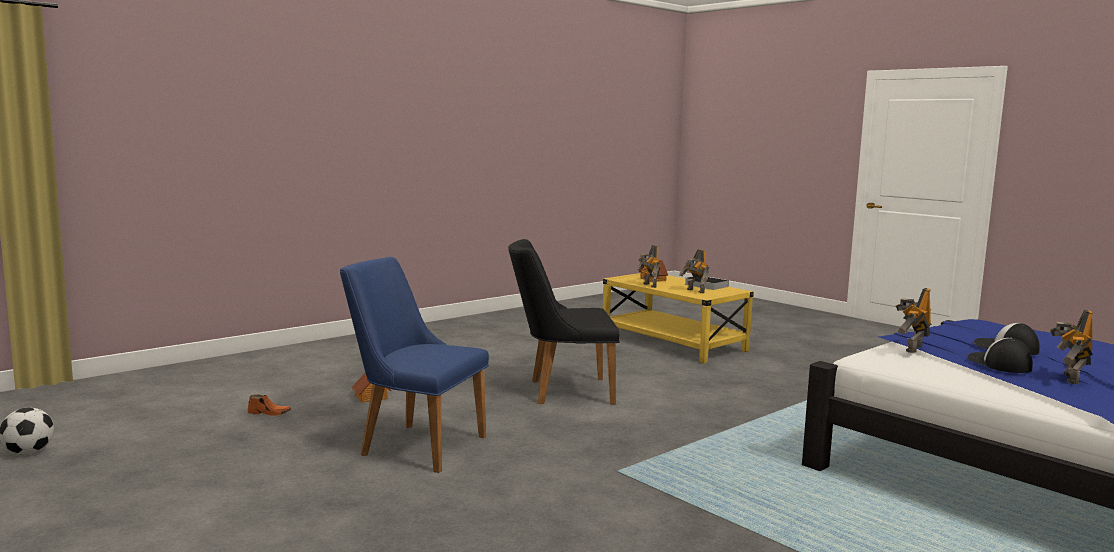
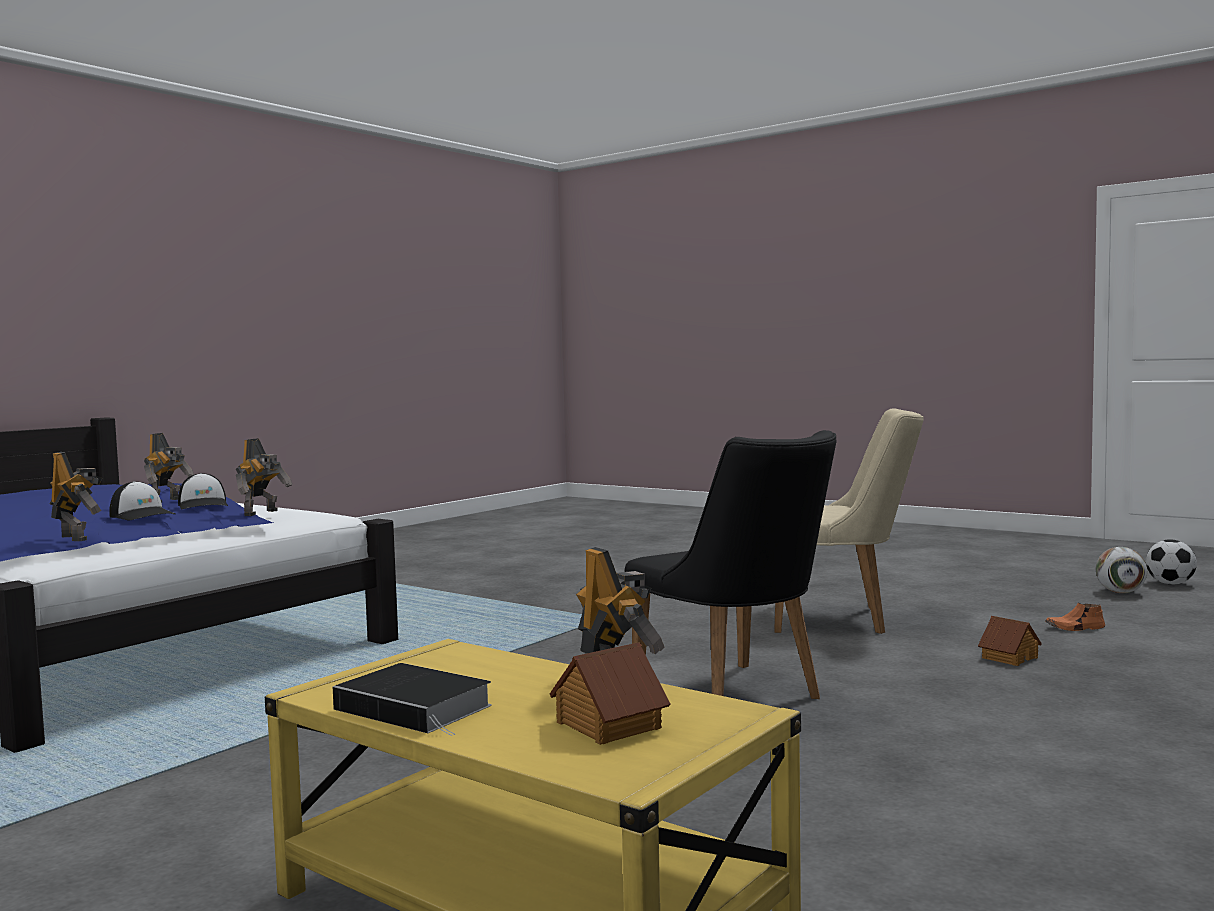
camera: 170 degrees right, 5 degrees down
(111, 446) = (1120, 592): none -> football
(413, 444) = (841, 619): blue chair -> beige chair
(562, 391) = (739, 697): black chair -> black chair turned 75 degrees clockwise
(695, 291) = (466, 671): toy robot -> toy robot (76, 538)

